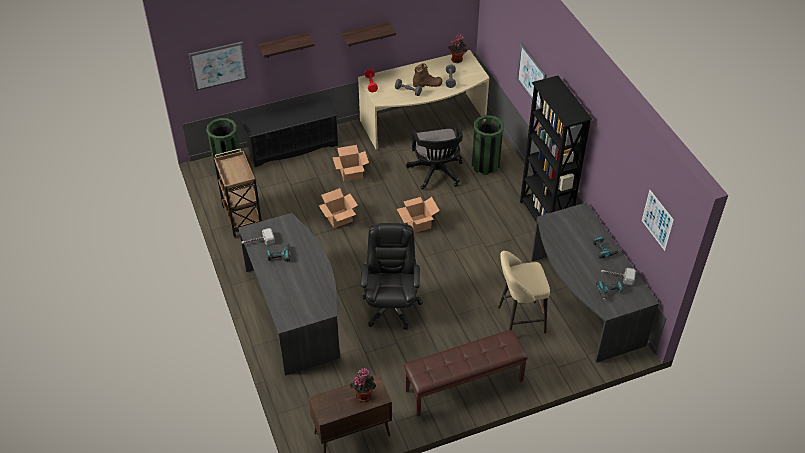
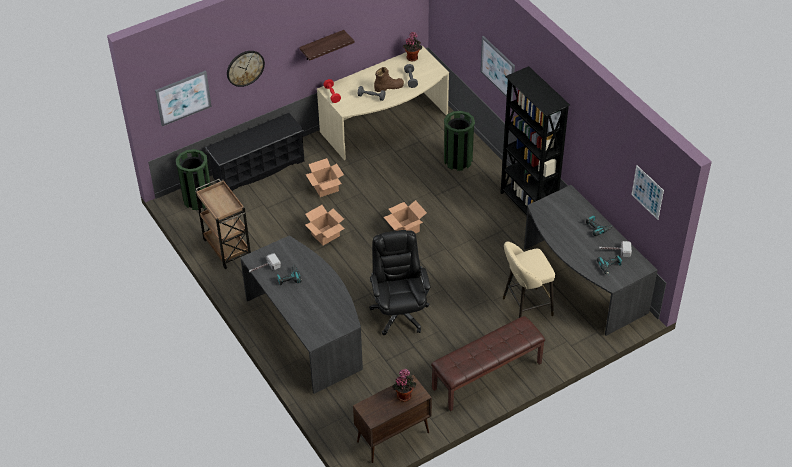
camera: 10 degrees left, 0 degrees up
(284, 45) = (245, 68): shelf -> wall clock
(436, 174) = (411, 176): black office chair -> none

